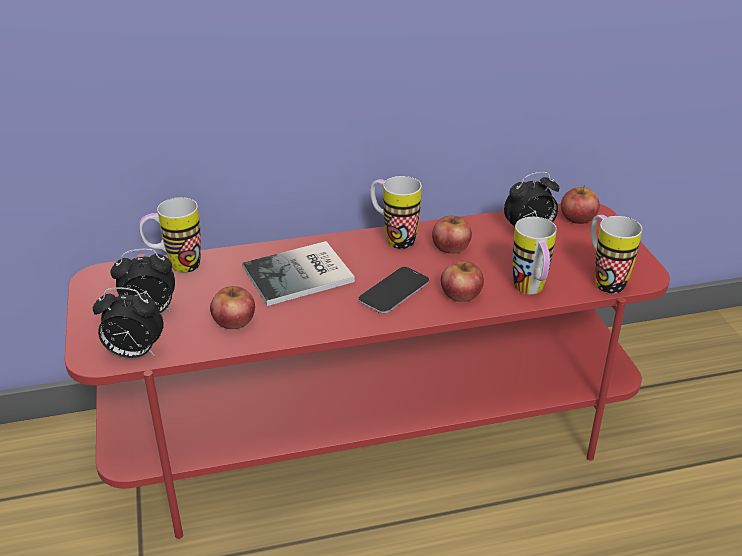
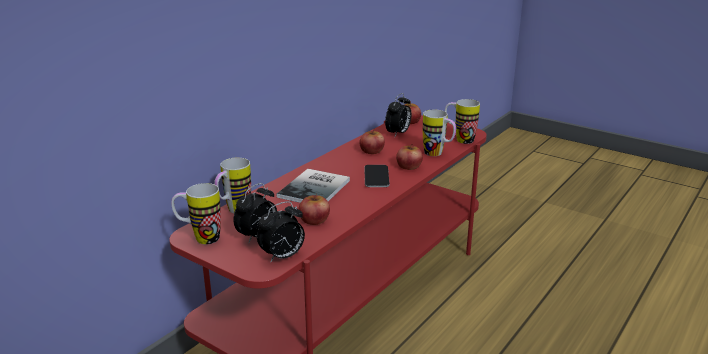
camera: 40 degrees left, 10 degrees down
(393, 238) = (337, 157): mug -> mug (200, 239)

